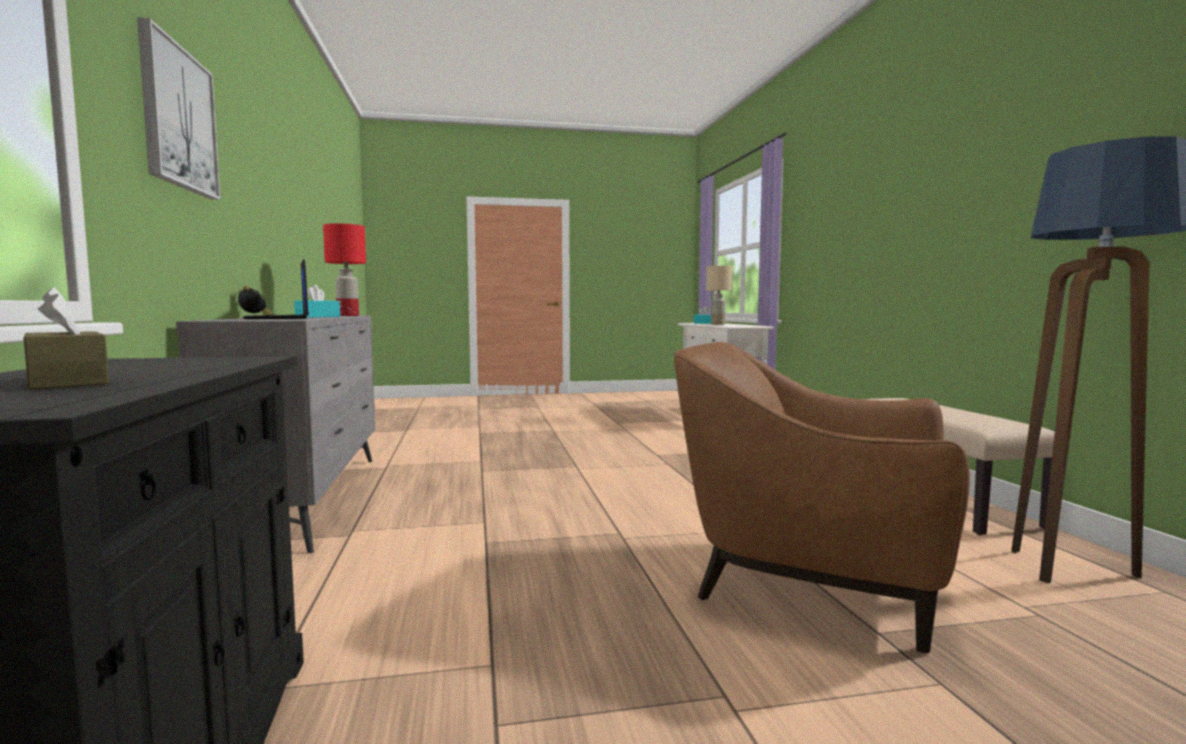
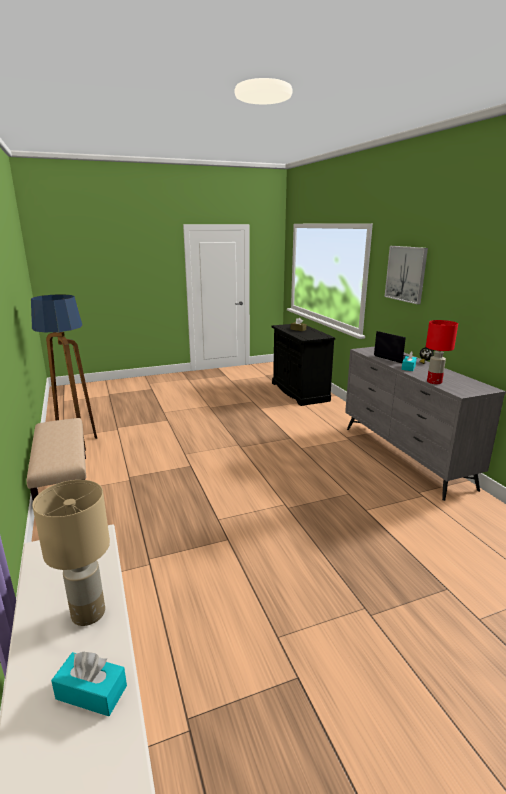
camera: 170 degrees right, 15 degrees up
(810, 581) = (174, 432): brown armchair -> none

